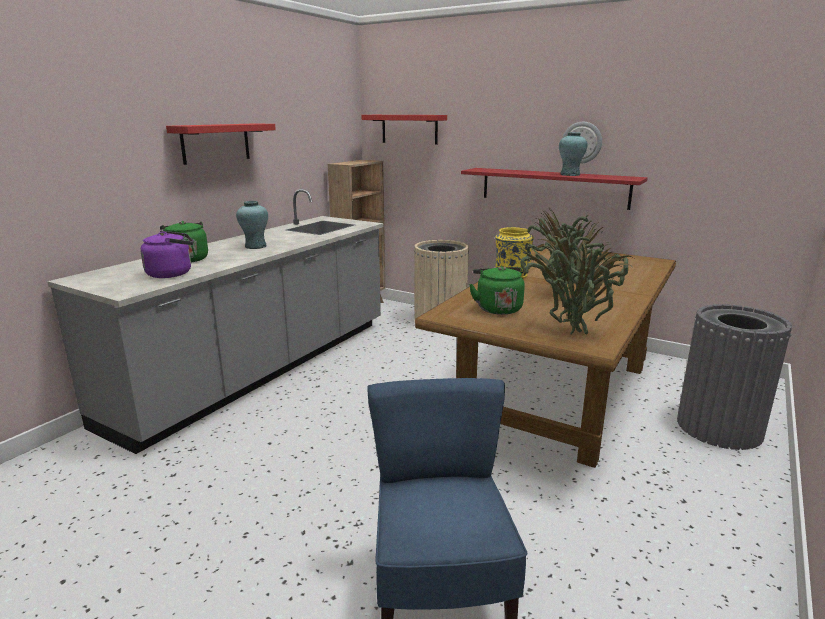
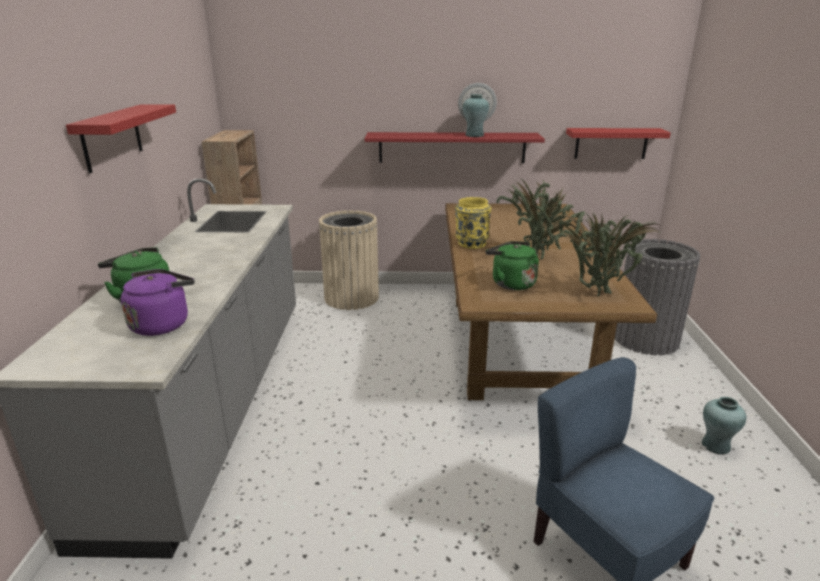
camera: 30 degrees left, 5 degrees up
(255, 246) = (200, 262): turquoise vase -> turquoise vase (716, 446)
(409, 129) = (283, 93): red shelf -> red shelf (611, 143)

